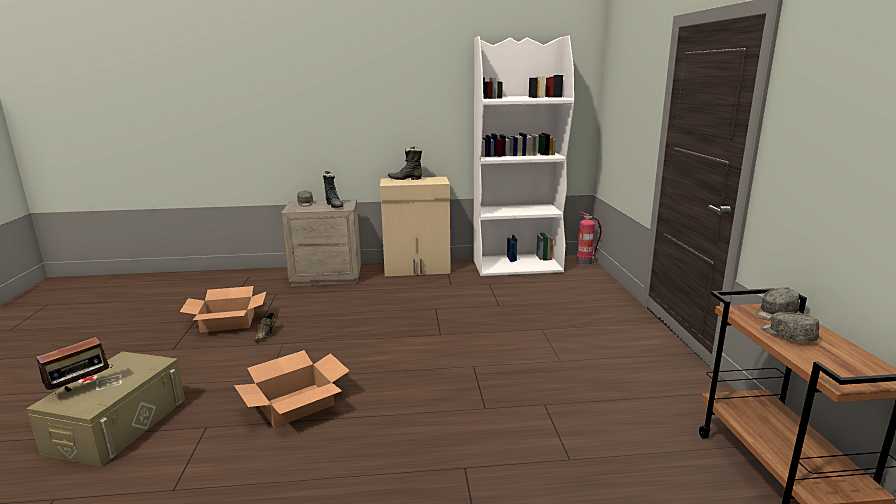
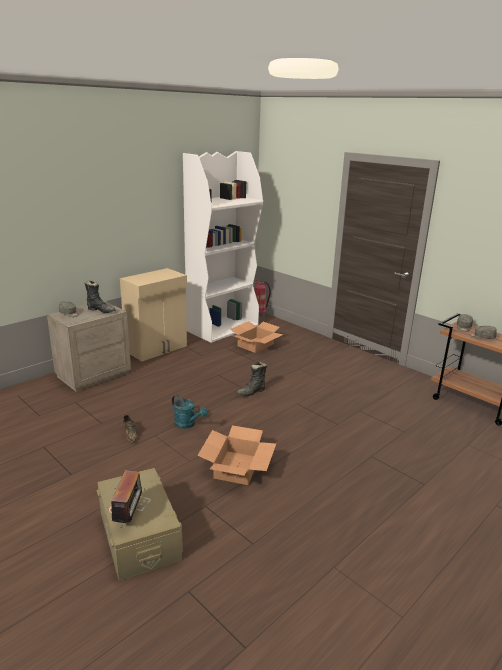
camera: 40 degrees left, 5 degrees up
(228, 322) = (78, 437): cardboard box -> cardboard box (255, 345)
(326, 344) = (188, 424): none -> turquoise watering can
(405, 179) = (143, 276): black boot -> black boot (251, 392)

